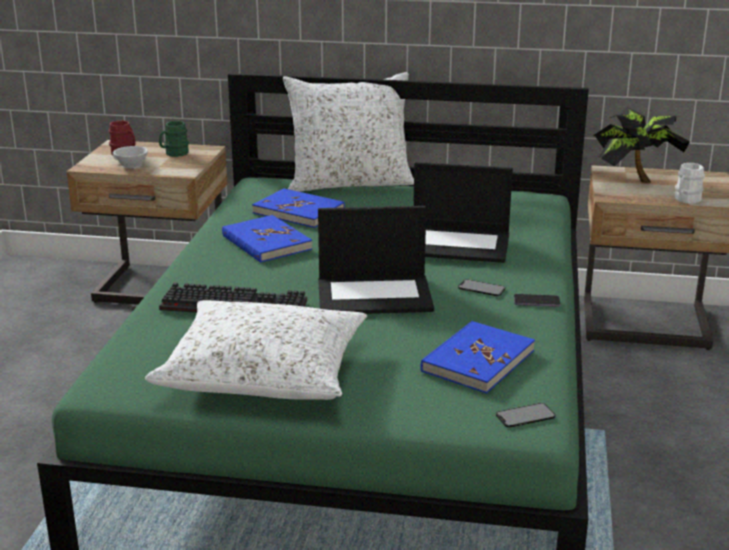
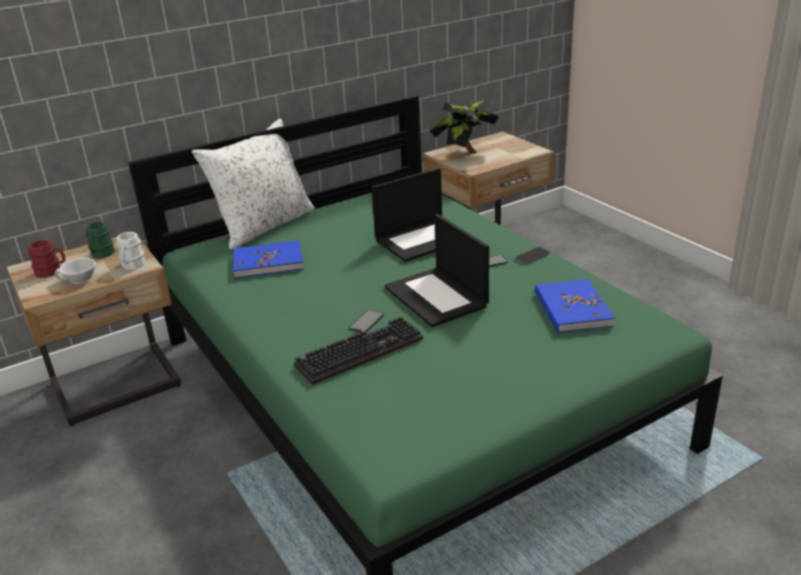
camera: 40 degrees left, 5 degrees up
(264, 373) = (471, 387): white pillow -> none
(266, 243) = (290, 296): blue book -> none
(375, 295) = (437, 297): laptop -> laptop turned 105 degrees clockwise
(525, 416) = (655, 328): phone -> phone (366, 321)
(685, 200) = (515, 156): white mug -> white mug (132, 266)

